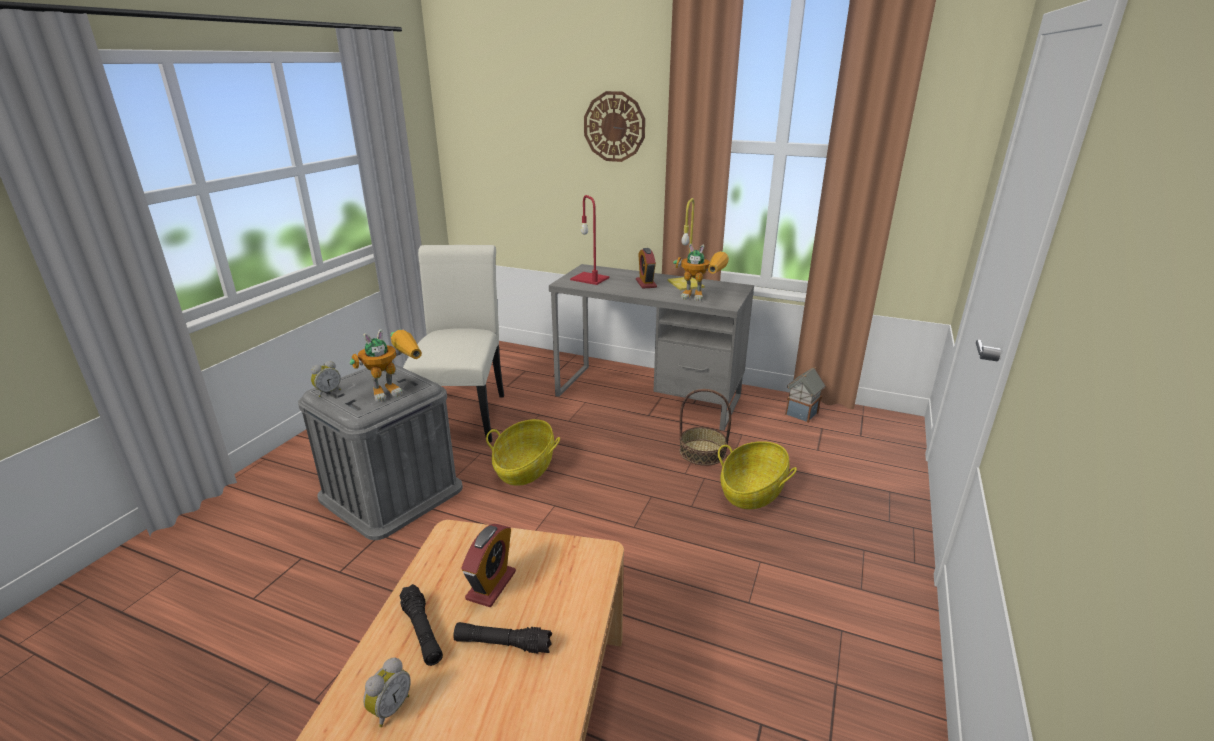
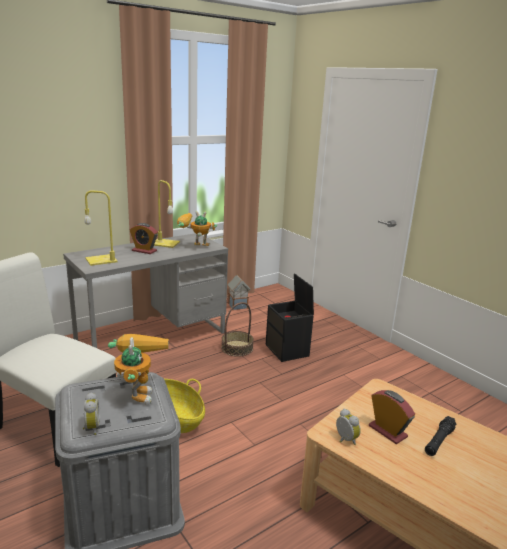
camera: 60 degrees left, 5 degrees down
(389, 708) = (475, 496): alarm clock -> alarm clock (345, 440)
(422, 631) = (416, 468): black flashlight -> none
(591, 279) = (102, 260): red table lamp -> yellow table lamp
(614, 127) = (69, 132): wall clock -> none
(702, 297) = (194, 247): toy robot -> toy robot turned 135 degrees counterclockwise
(752, 491) = (288, 350): basket -> black storage box

